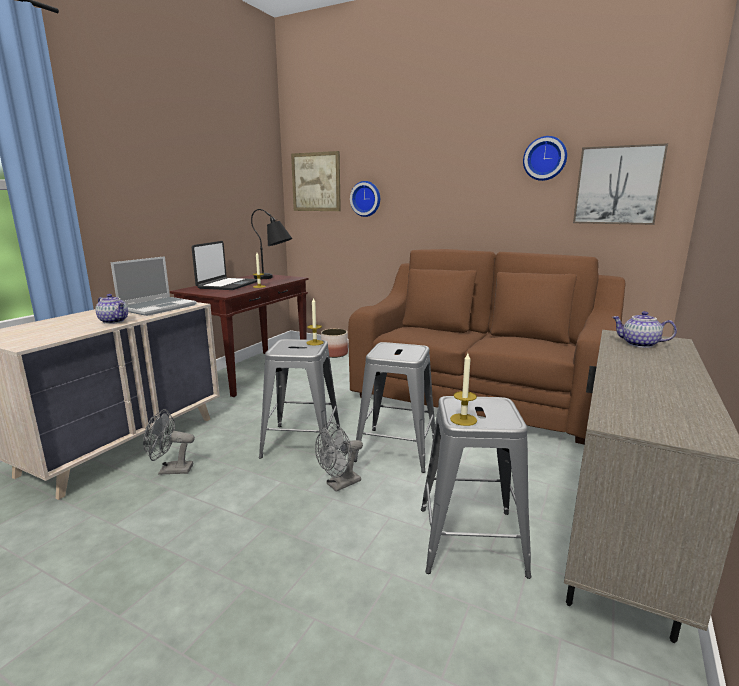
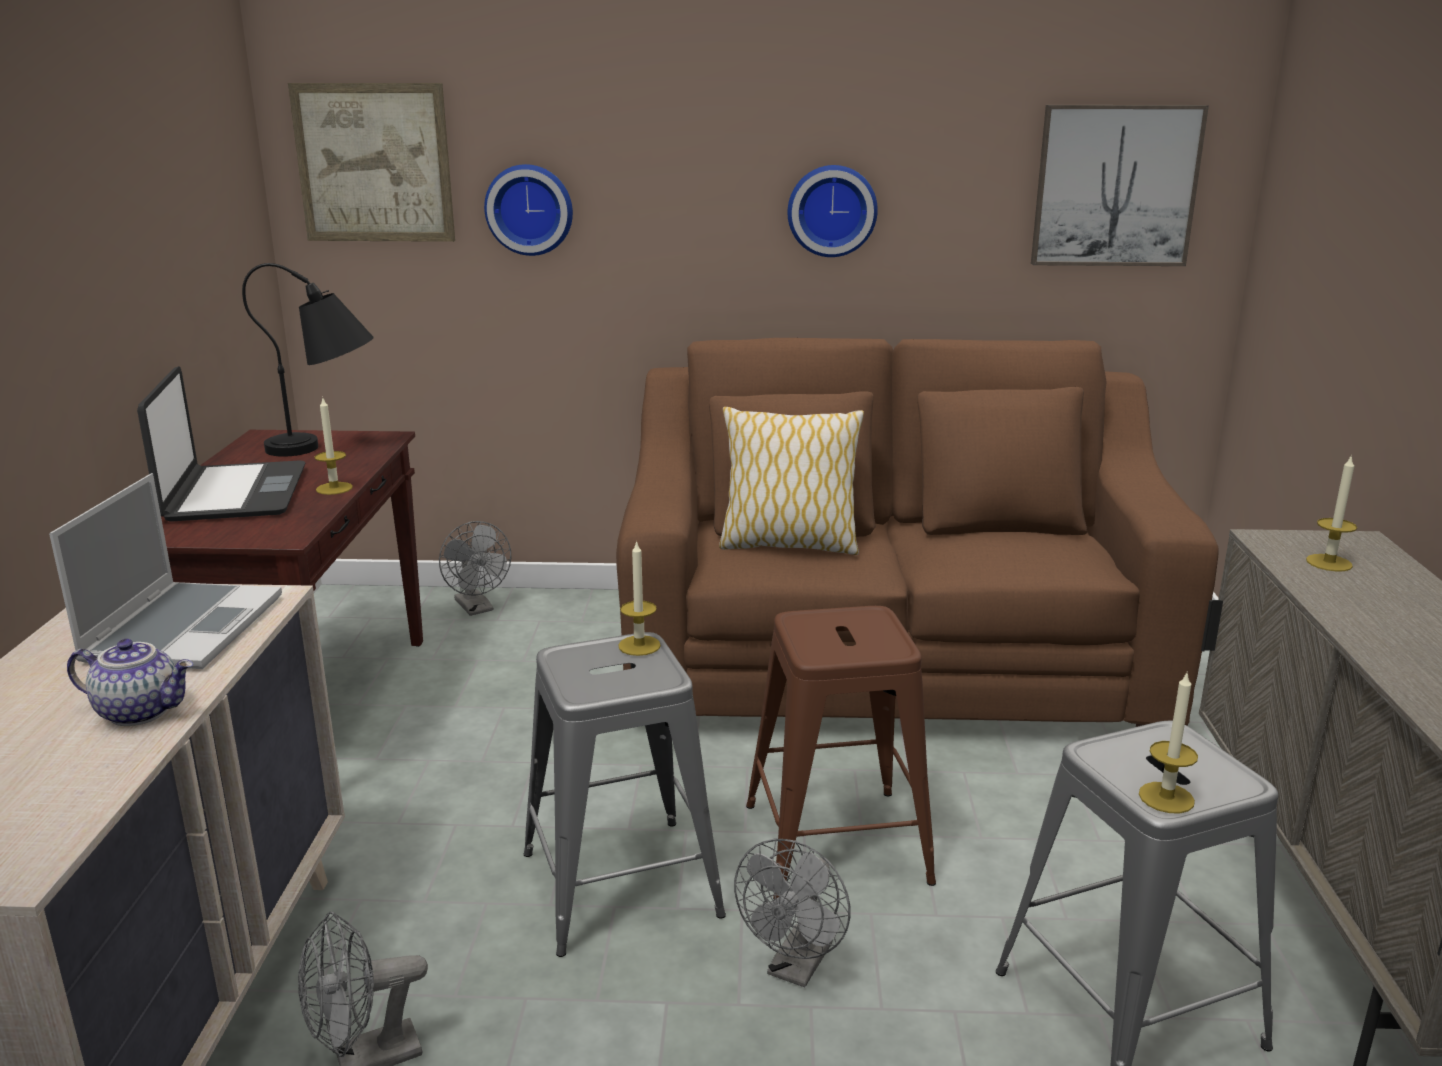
camera: 25 degrees left, 5 degrees up
(334, 354) = (477, 608): planter -> grey fan
(396, 449) = (835, 843): grey stool -> brown stool
(427, 331) = (788, 545): none -> pillow
(545, 158) = (969, 125): wall clock -> wall clock (832, 210)
(639, 344) = (1329, 563): teapot -> candle

